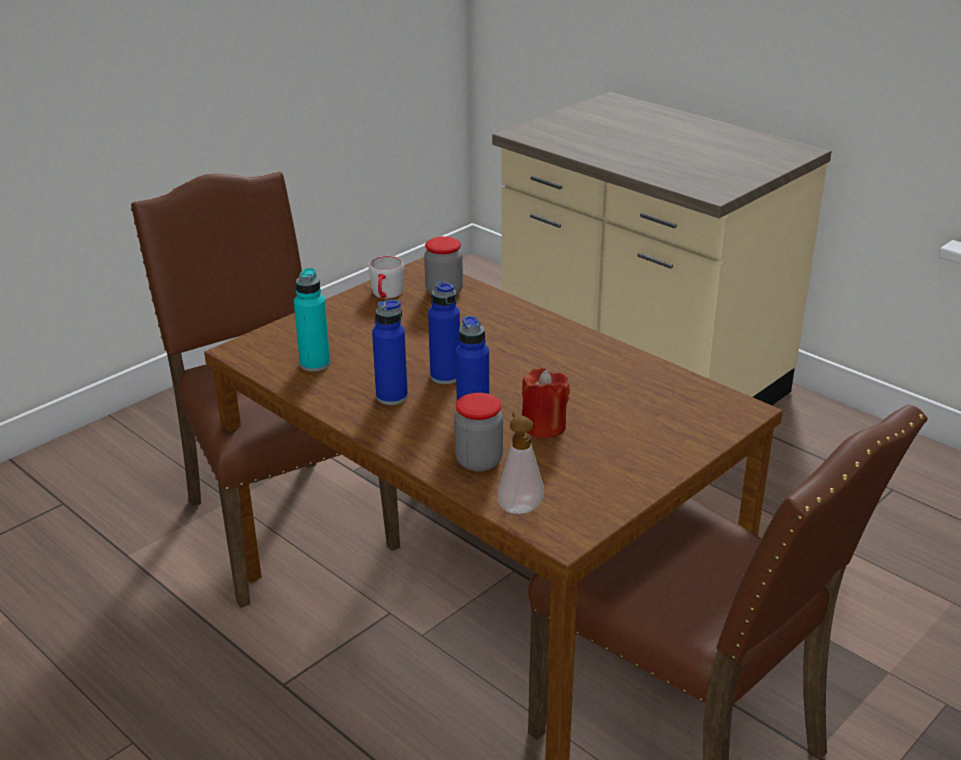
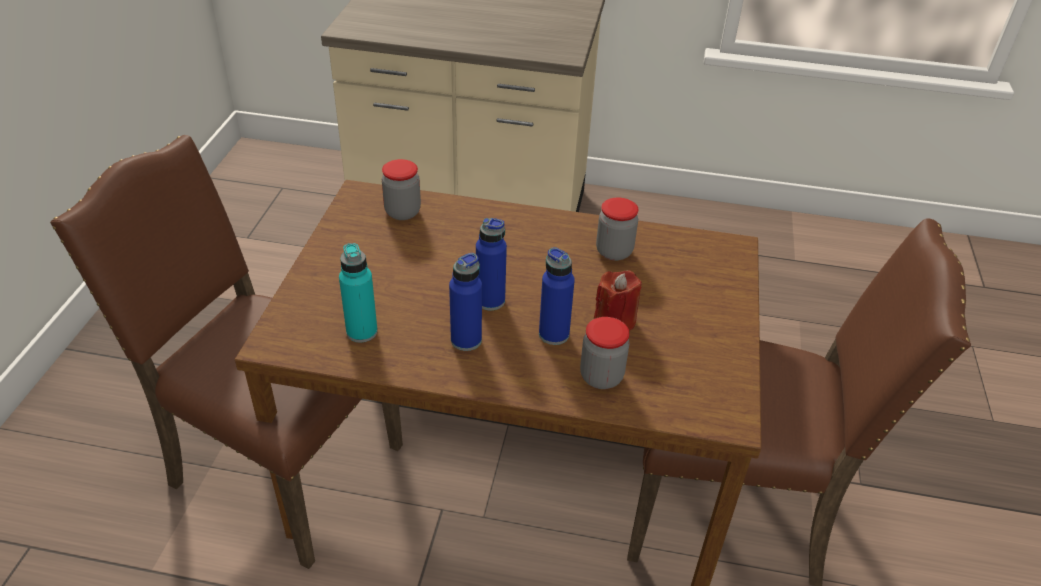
camera: 35 degrees left, 10 degrees up
(386, 295) = (354, 232): grey mug -> none
(519, 506) = (674, 407): soap dispenser -> none
(607, 376) = (614, 251): none -> jar

